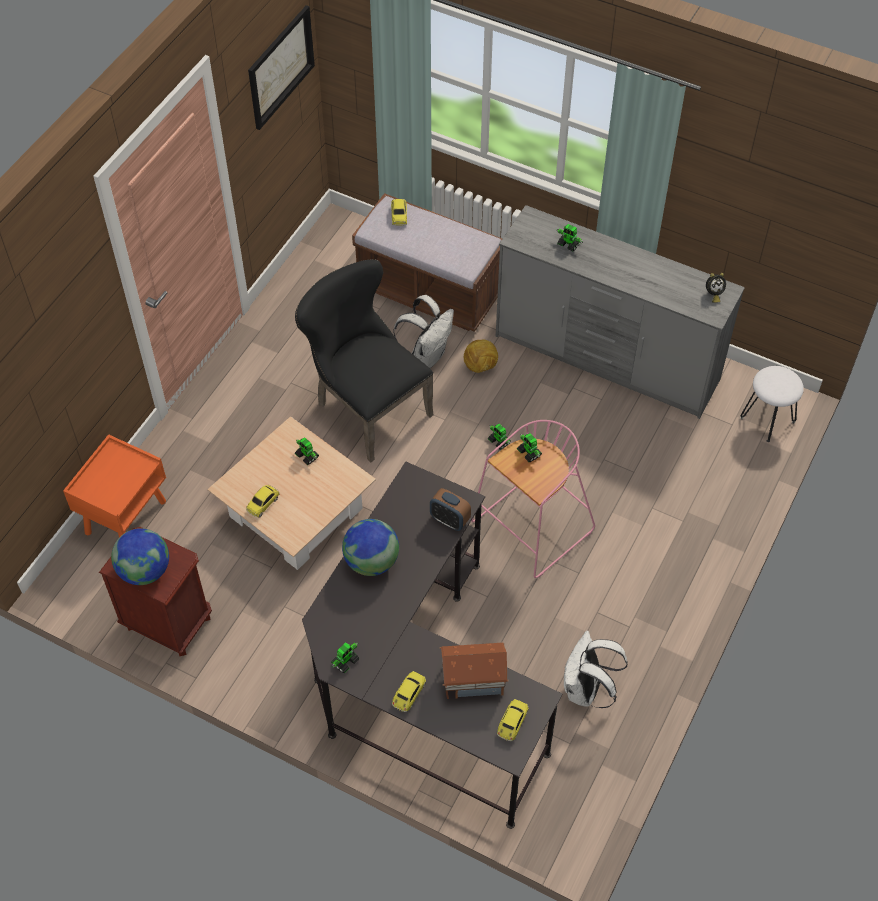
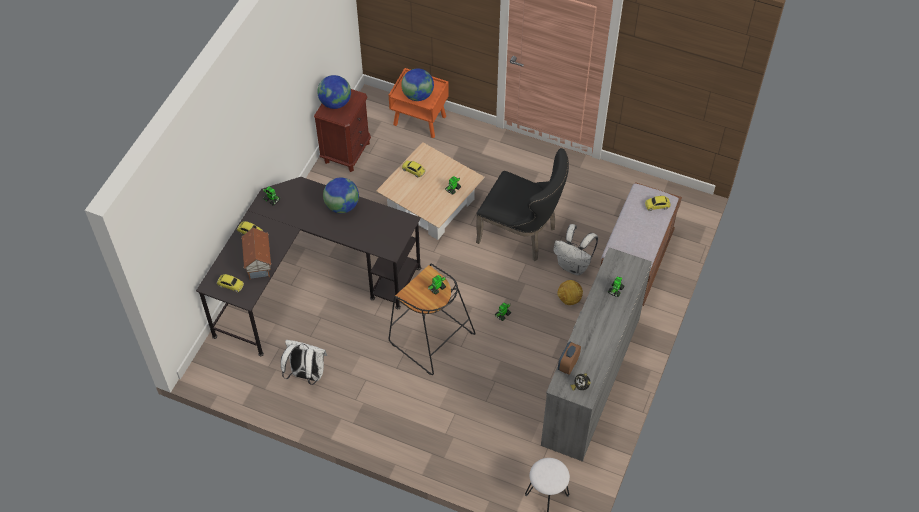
camera: 85 degrees right, 0 degrees up
(126, 477) = (418, 95): none -> globe
(280, 67) = (692, 65): picture -> none
(367, 407) = (522, 234): black chair -> black chair turned 75 degrees clockwise
(449, 520) = (375, 244): alarm clock -> alarm clock (568, 365)
(531, 529) = (430, 338): pink stool -> black stool

